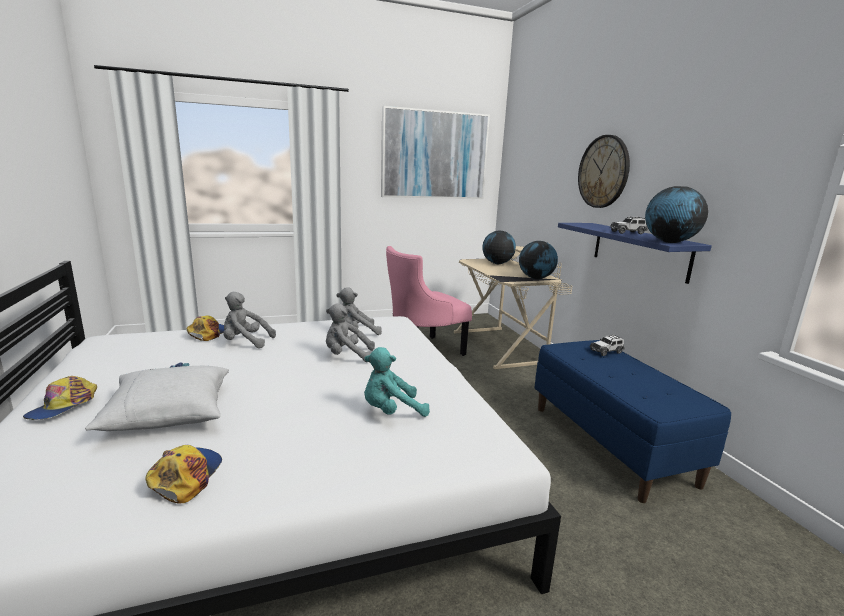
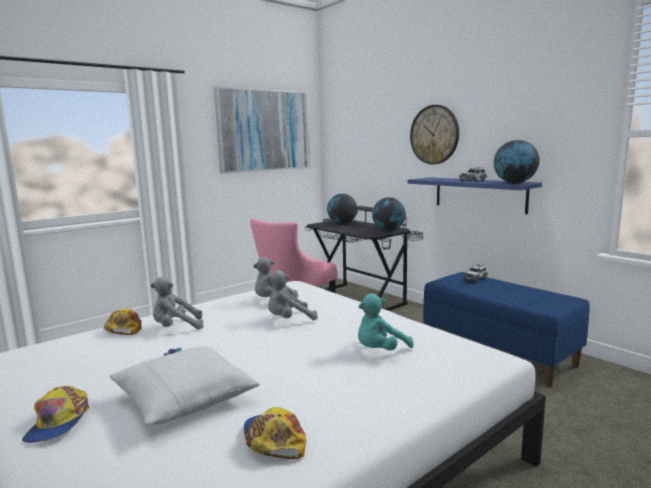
camera: 20 degrees left, 5 degrees down
(501, 346) = (358, 298): beige desk -> black desk

